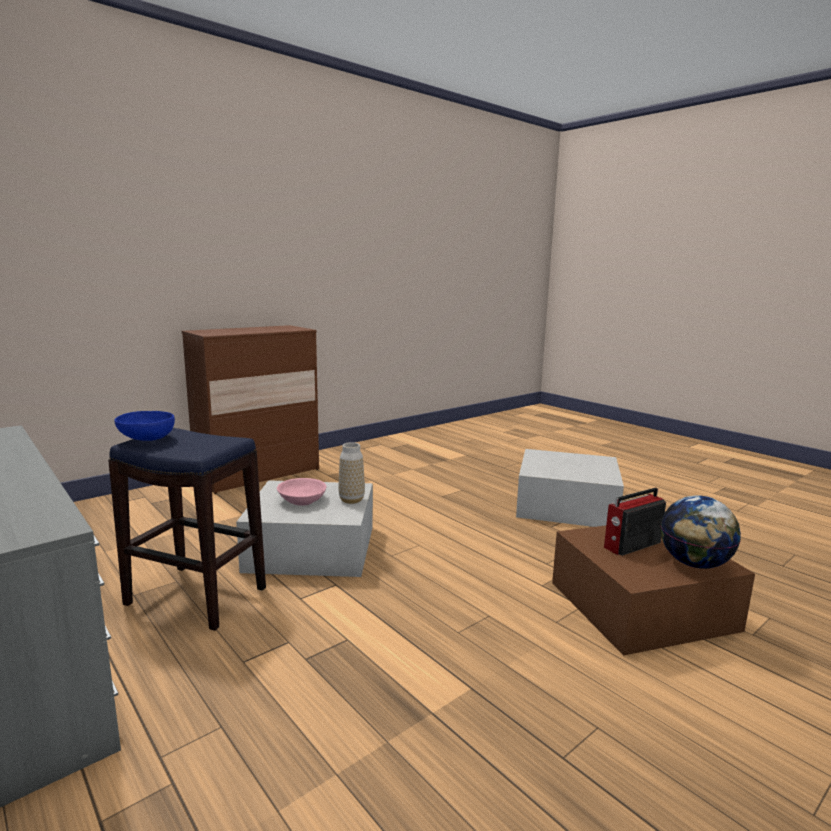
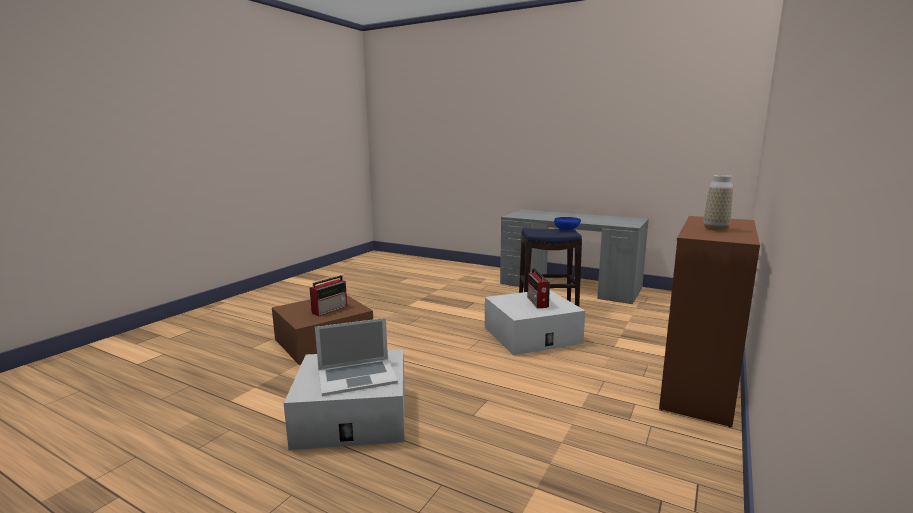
camera: 160 degrees right, 0 degrees up
(302, 500) = (537, 302): pink bowl -> radio
(351, 500) = (509, 307): vase -> vase (715, 229)
(562, 462) = (357, 376): none -> laptop
(694, 564) = (301, 306): globe -> none

